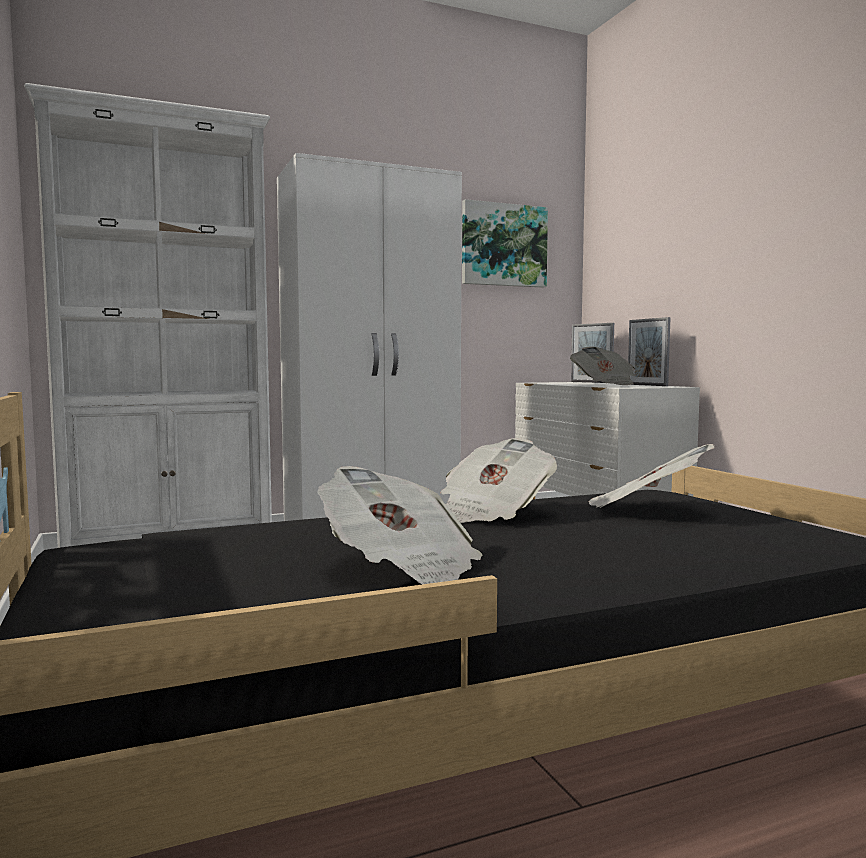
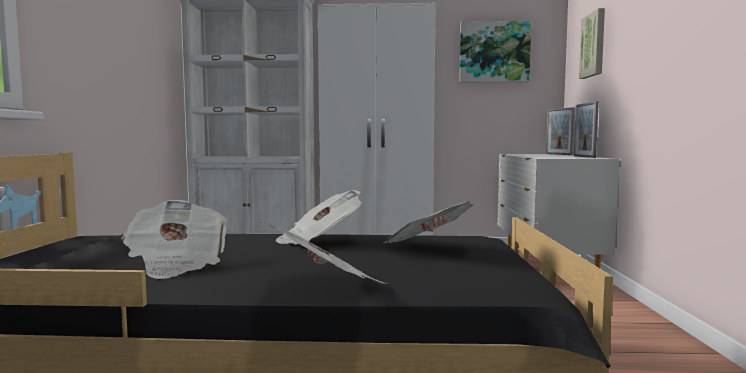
camera: 25 degrees right, 0 degrees up
(605, 386) = (543, 156): newspaper -> newspaper (326, 286)
(641, 247) = (594, 45): none -> picture

